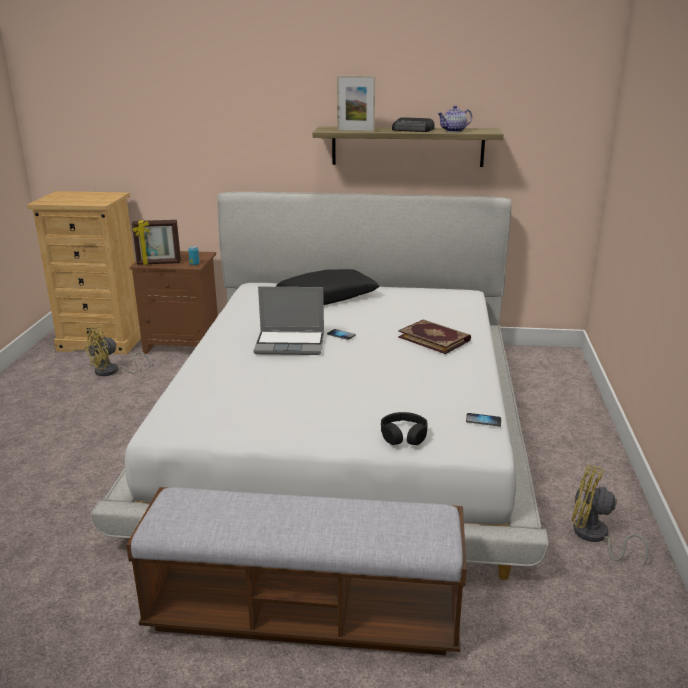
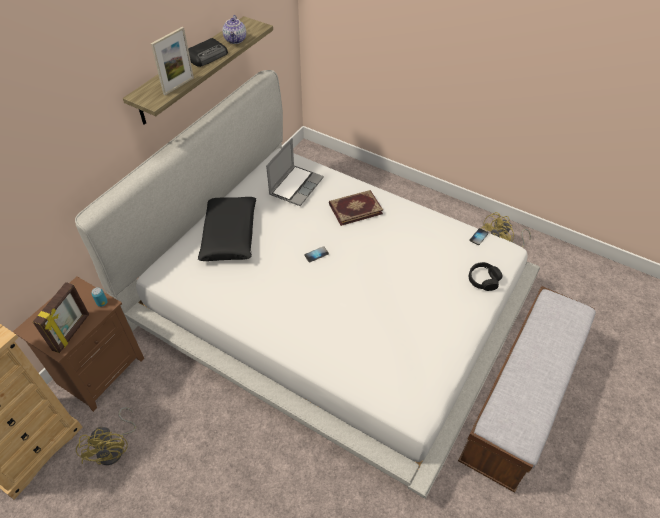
camera: 65 degrees left, 25 degrees up
(291, 344) = (316, 289): laptop -> laptop (296, 186)

